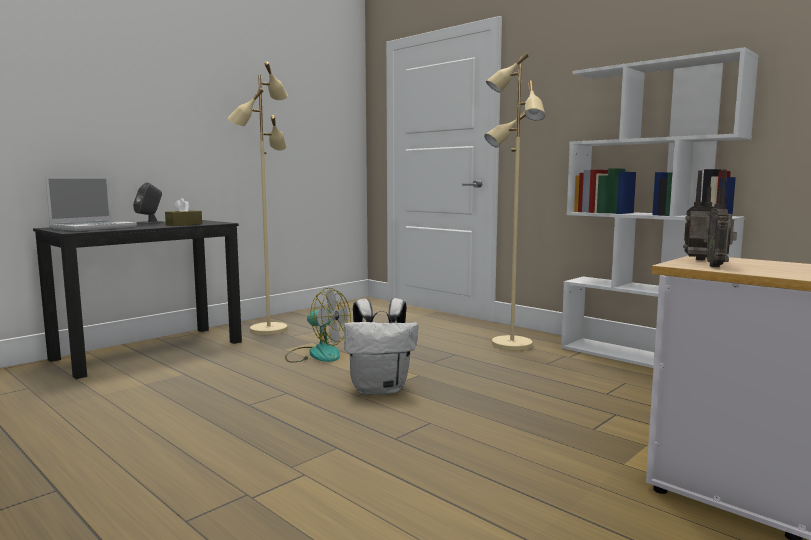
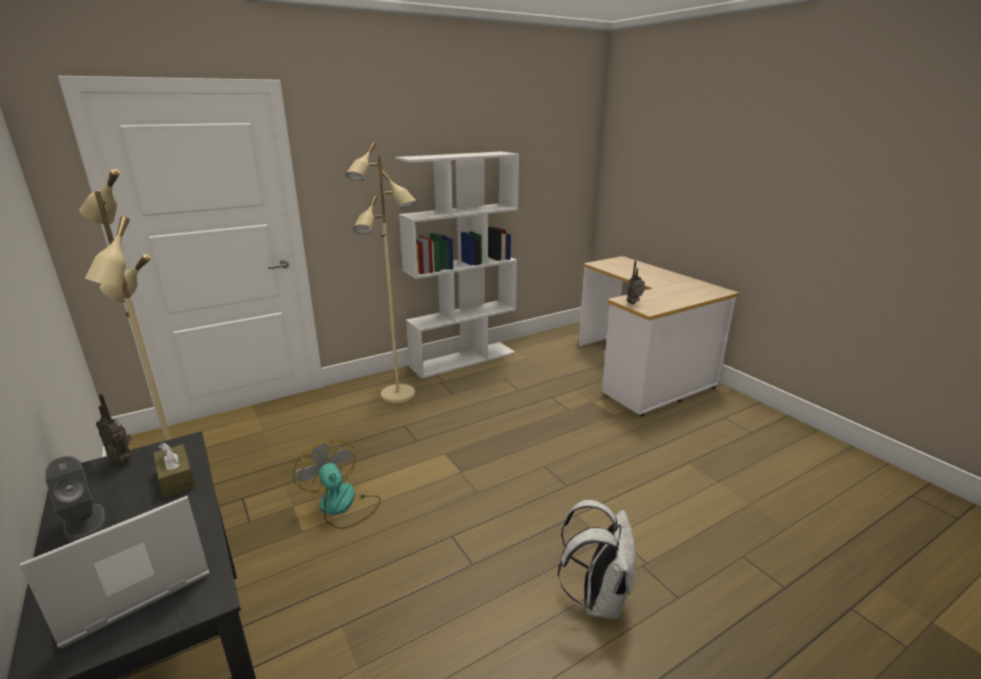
camera: 75 degrees left, 15 degrees up
(94, 227) = (129, 584): laptop -> laptop turned 90 degrees counterclockwise
(317, 354) = (342, 506): fan -> fan turned 75 degrees counterclockwise
(380, 389) = (469, 478): white backpack -> white backpack (598, 598)
(719, 266) = (656, 306): radio -> radio (123, 460)

